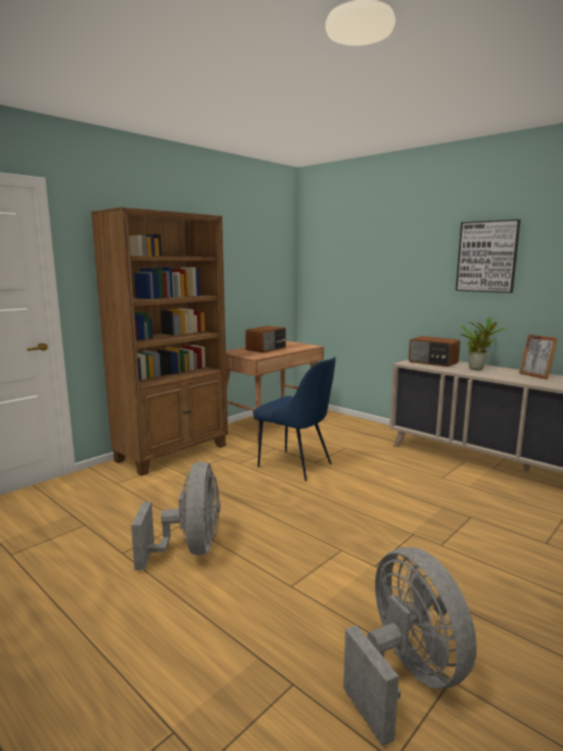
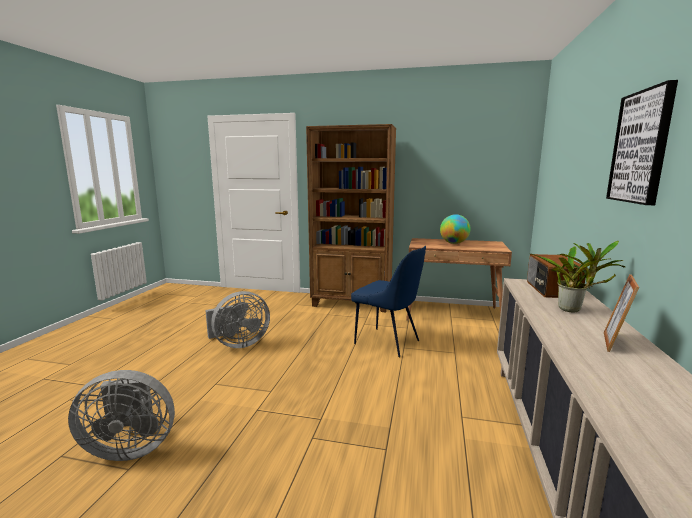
camera: 60 degrees right, 0 degrees up
(266, 349) = (454, 243): radio -> globe
(295, 465) = (387, 342): blue chair -> blue chair turned 60 degrees counterclockwise
(405, 677) = (130, 448): grey fan -> grey fan turned 45 degrees clockwise

